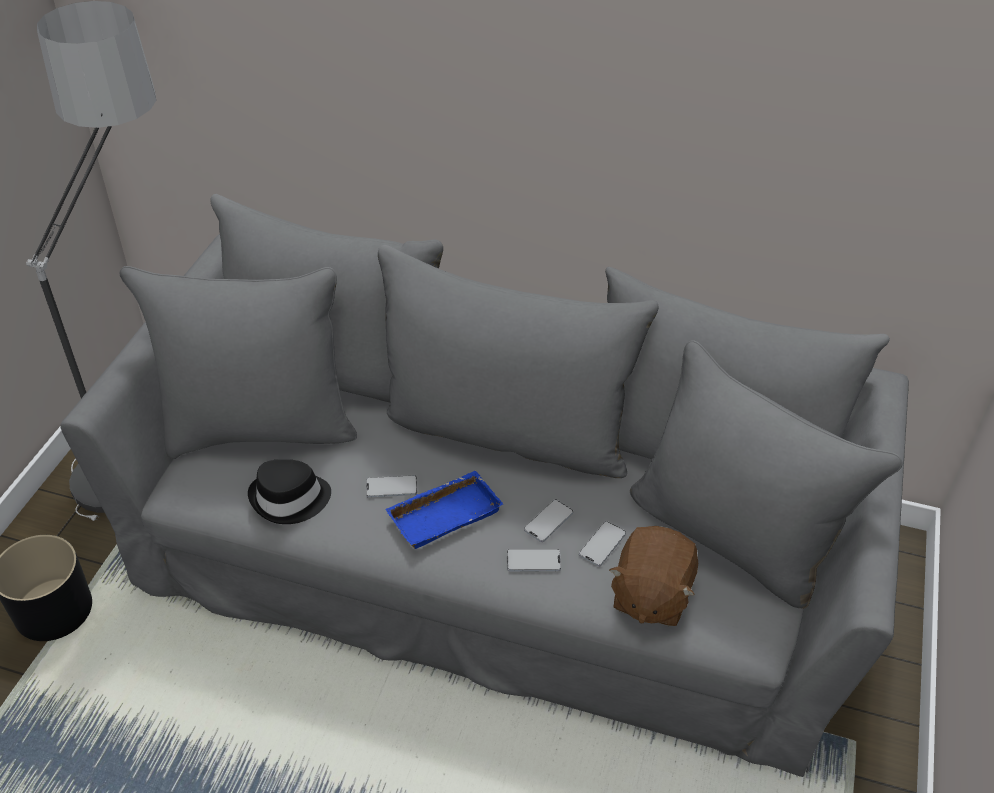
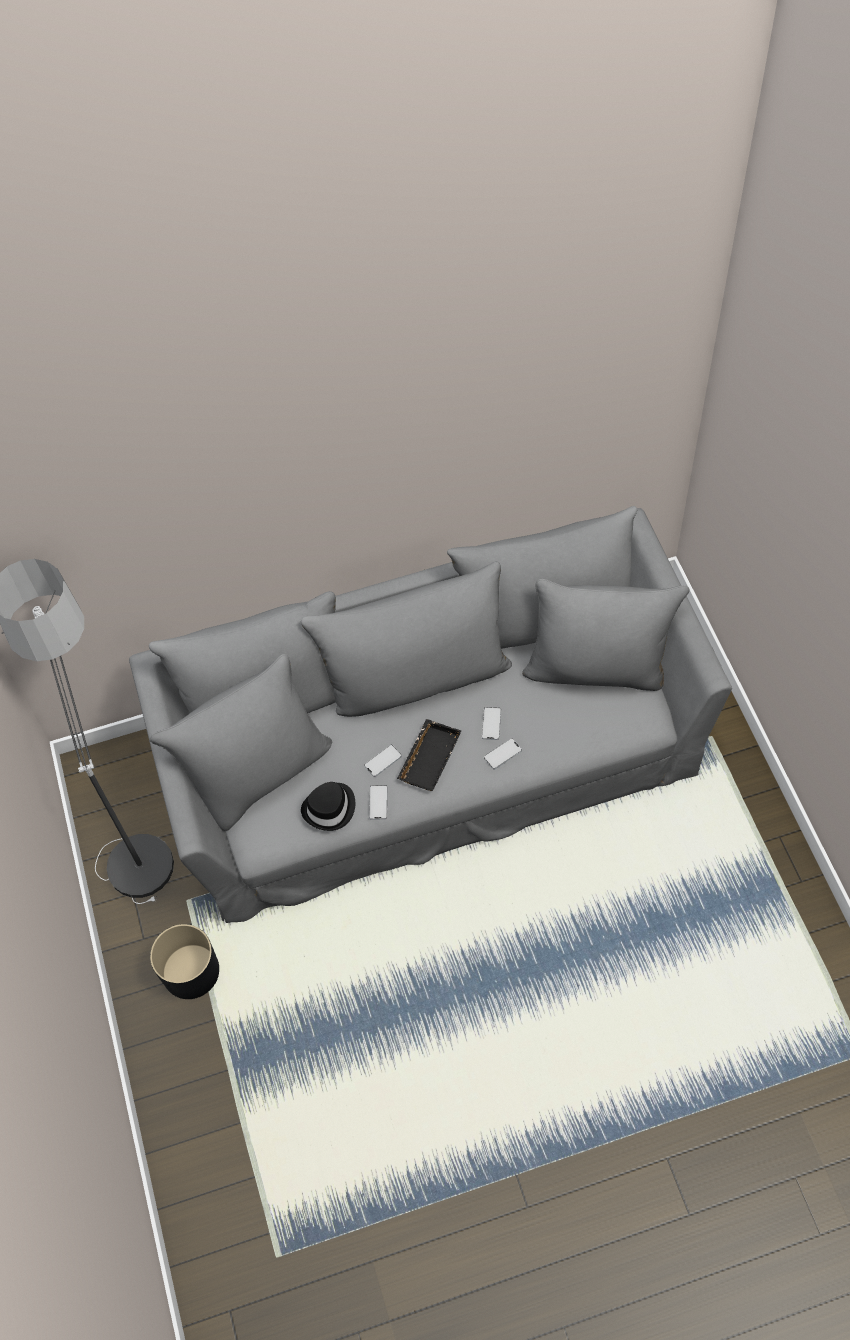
camera: 30 degrees left, 15 degrees up
(444, 513) = (428, 757): blue tray -> black tray
(602, 544) = (532, 719): phone -> phone (378, 802)
(650, 595) = (580, 733): brown plush toy -> none

